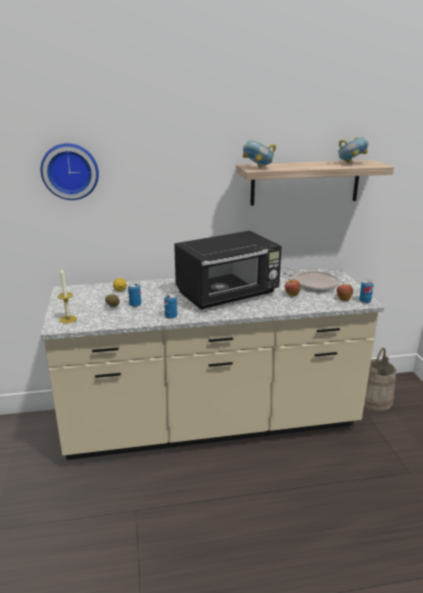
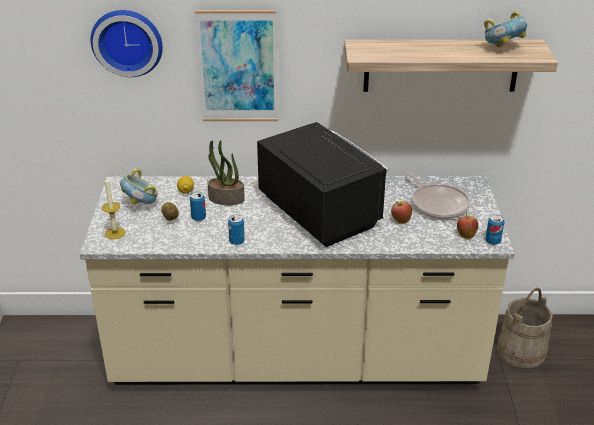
camera: 10 degrees right, 10 degrees up
(153, 292) = (225, 199): none -> potted plant
(157, 189) = (238, 67): none -> picture
(228, 294) = (319, 212): black microwave -> black microwave turned 105 degrees counterclockwise
(258, 168) = (367, 54): bowl -> bowl (141, 204)

